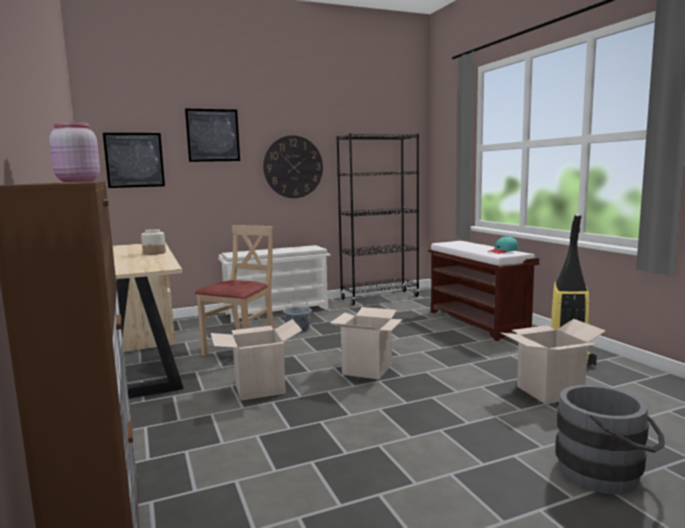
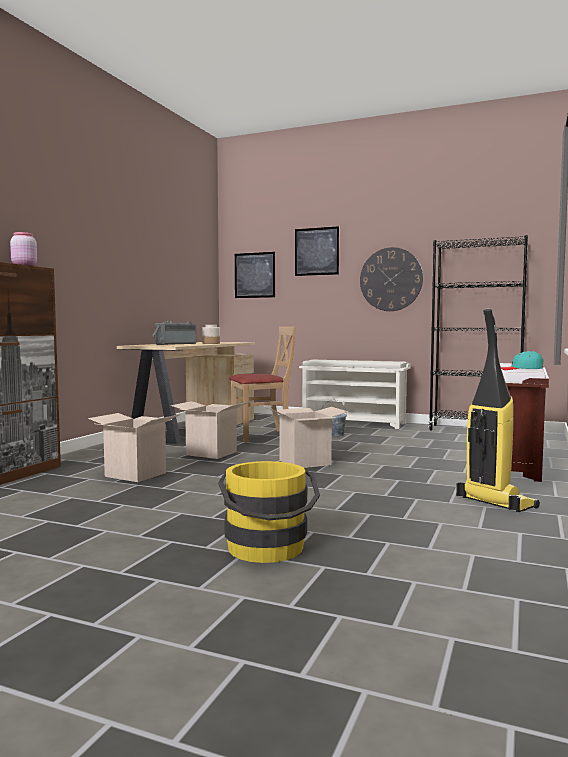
camera: 45 degrees right, 5 degrees down
(126, 261) = (174, 344): none -> radio
(549, 391) = (402, 510): cardboard box -> cardboard box (135, 474)
(606, 474) = (268, 550): grey bucket -> yellow bucket

